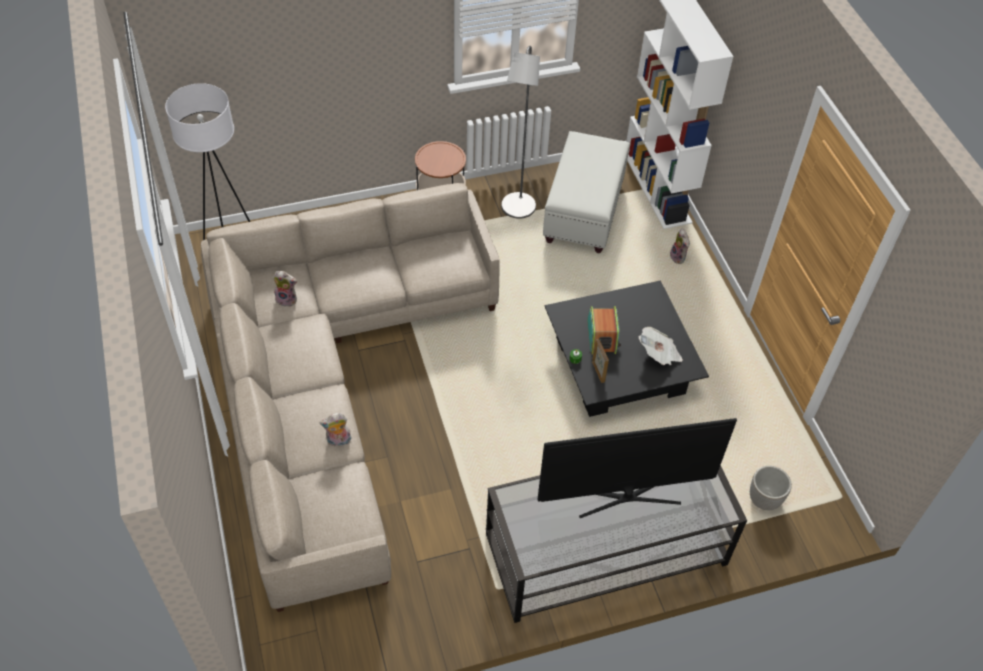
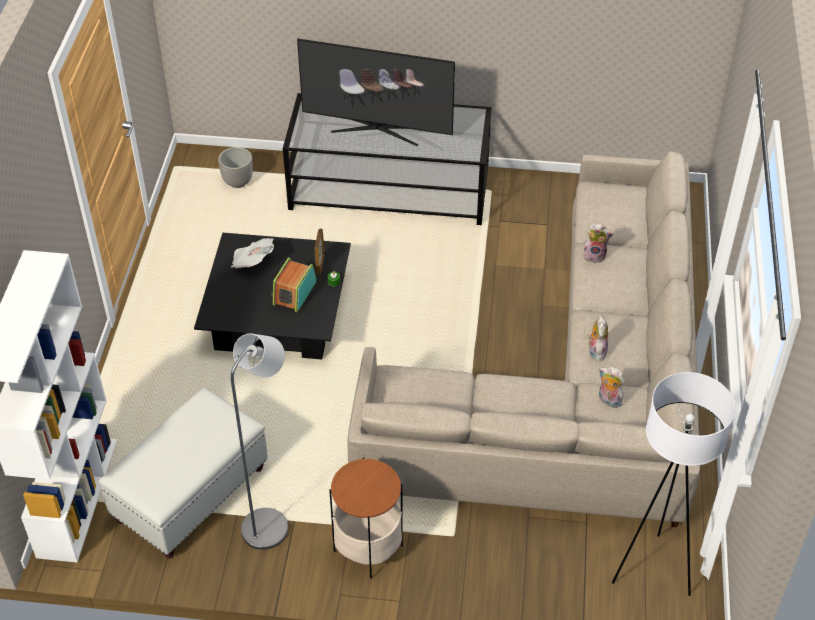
camera: 155 degrees left, 5 degrees down
(679, 258) = (129, 402): plush toy -> plush toy (596, 351)

